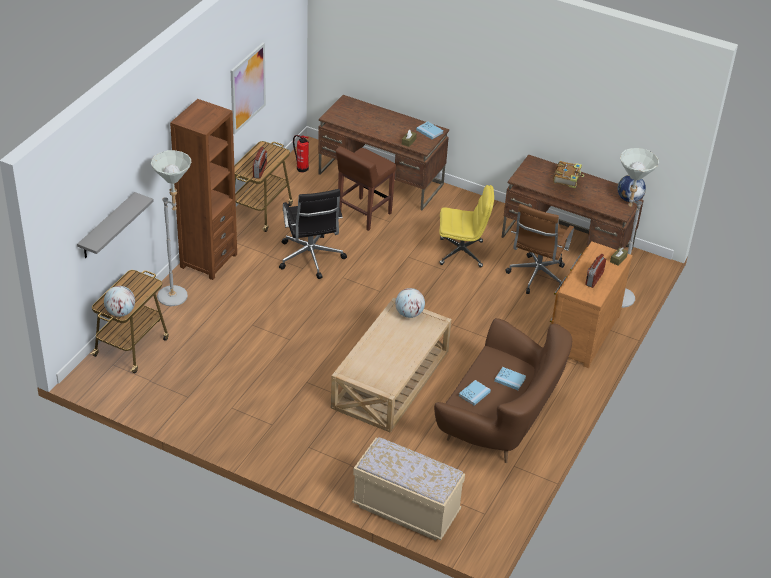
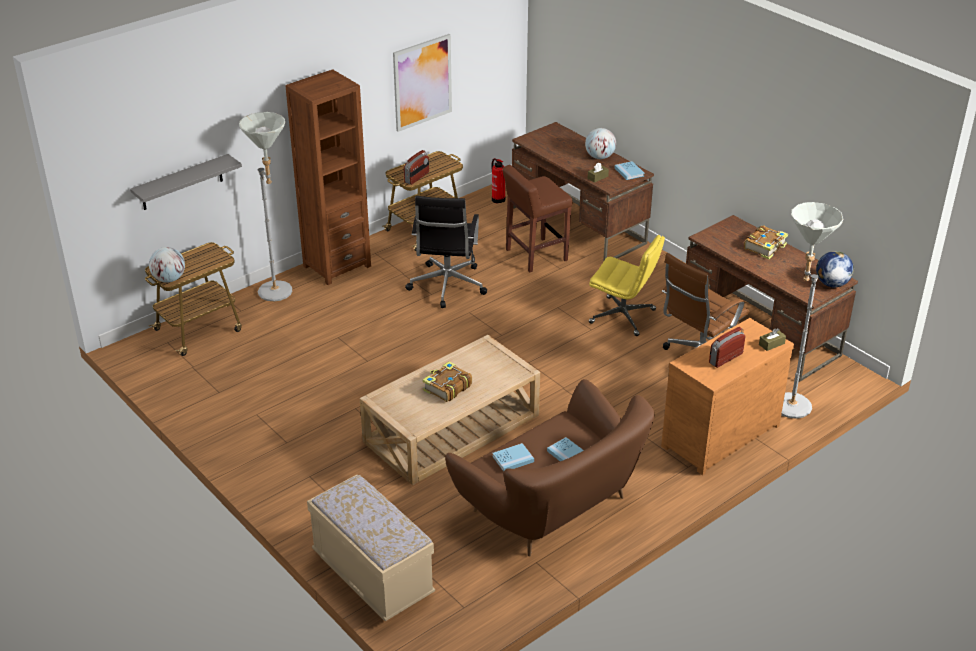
camera: 25 degrees right, 5 degrees down
(391, 349) = (446, 388): none -> book
(409, 314) = (493, 355): globe -> globe (599, 157)

